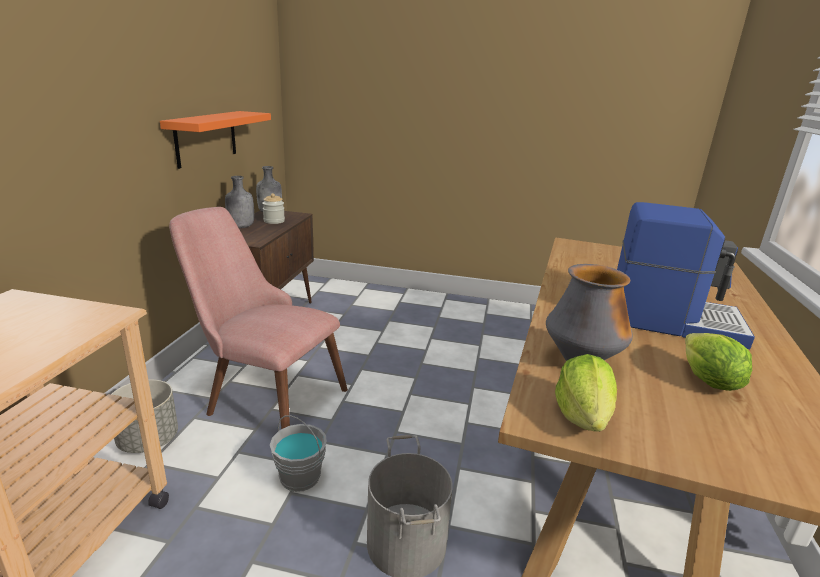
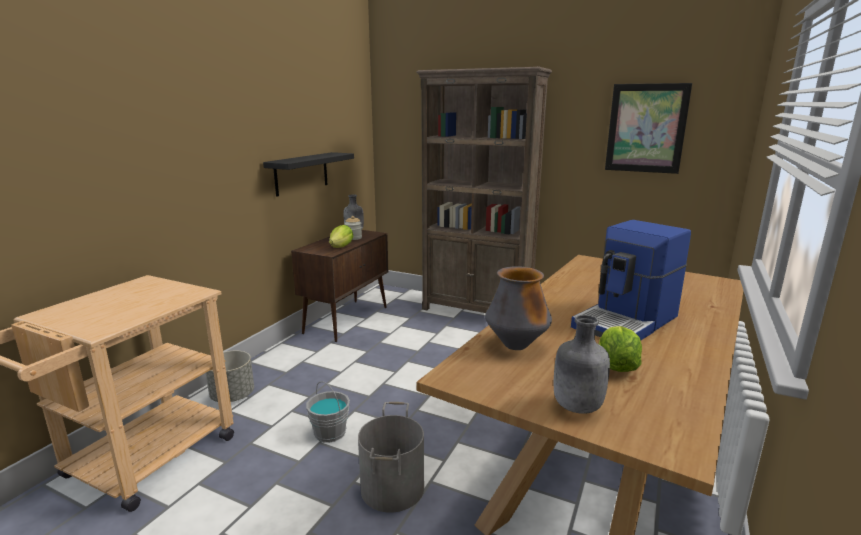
camera: 15 degrees right, 5 degrees down
(206, 138) = (301, 173): orange shelf -> black shelf
(240, 227) = (325, 242): grey bottle -> grey bottle (576, 407)
(264, 397) = (324, 375): pink chair -> none
(417, 301) = (477, 311): none -> brown bookcase
(583, 416) = (487, 378): lettuce -> lettuce (341, 247)
(610, 95) = (646, 128): none -> picture
(671, 320) = (627, 322): coffee machine -> coffee machine turned 105 degrees clockwise

